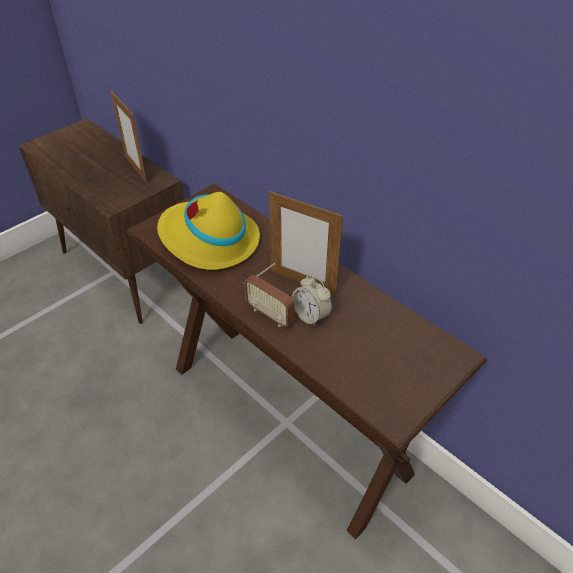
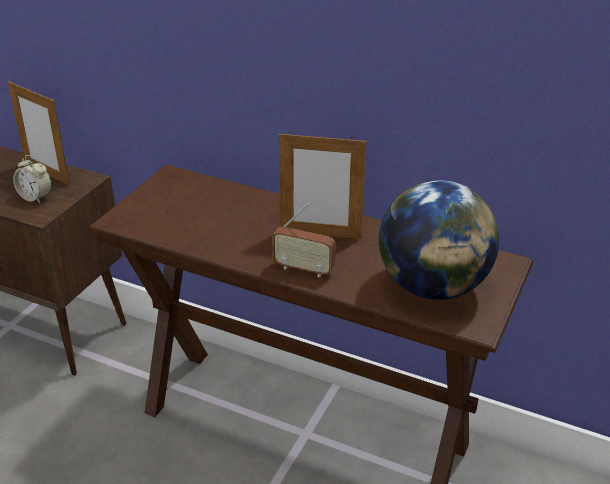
camera: 20 degrees left, 10 degrees down
(208, 240) = (194, 217): yellow hat -> none
(311, 316) = (346, 261): alarm clock -> alarm clock (35, 197)
(374, 364) = (432, 287): none -> globe

